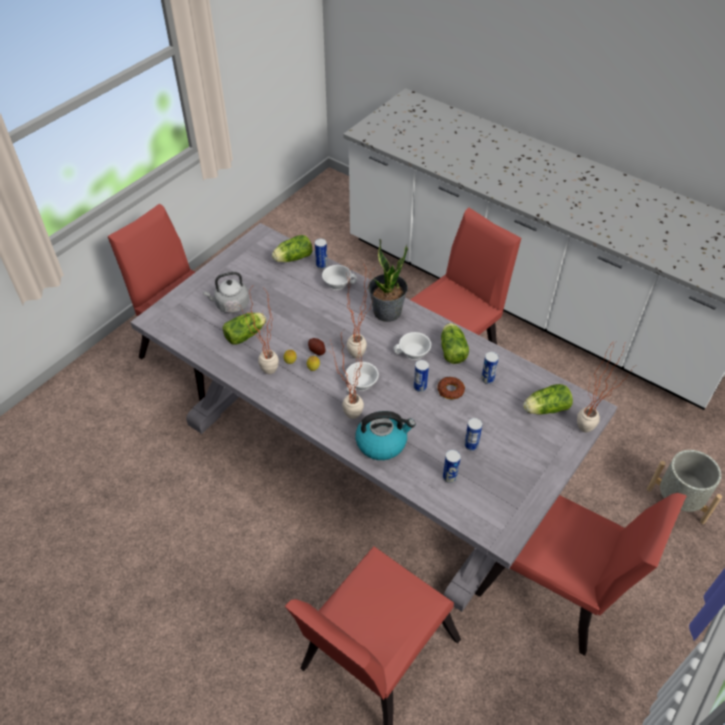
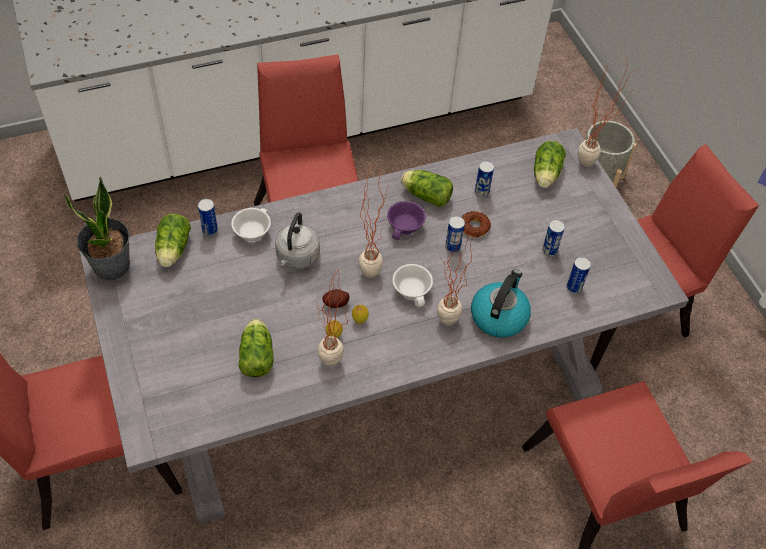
camera: 60 degrees left, 5 degrees up
(230, 305) = (195, 347): grey kettle -> grey kettle (296, 257)
(387, 312) = (332, 215): potted plant -> potted plant (112, 265)
(413, 354) = (406, 227): white cup -> purple cup

